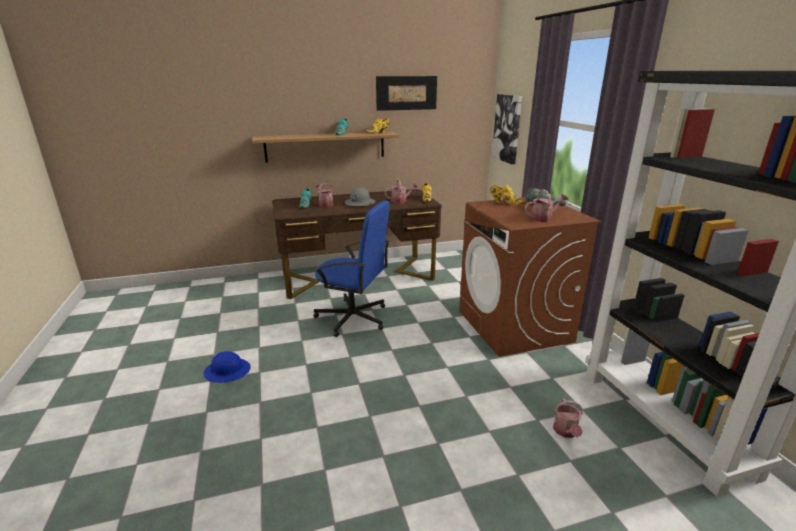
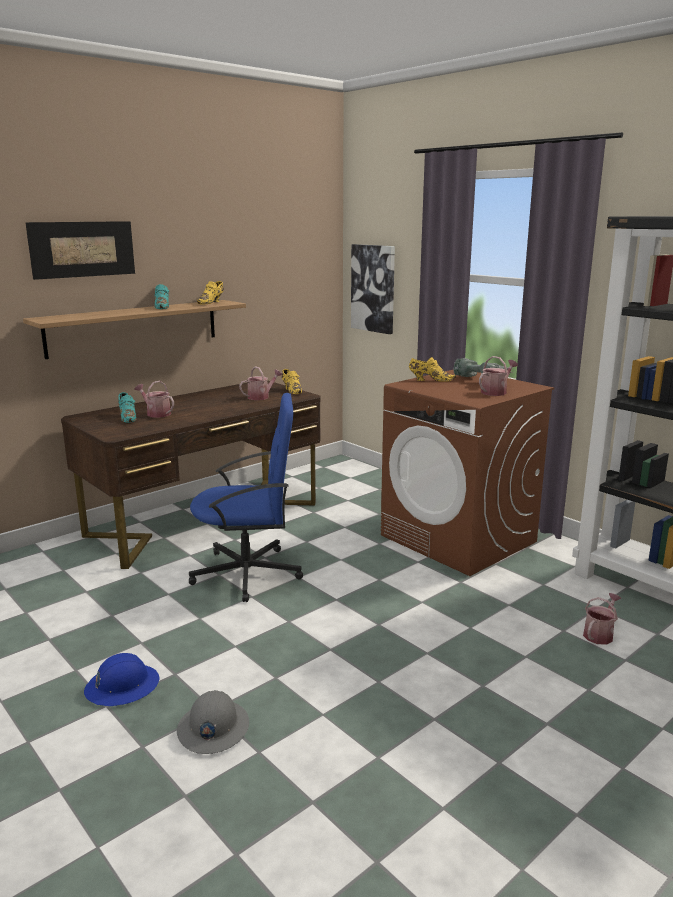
camera: 25 degrees left, 5 degrees down
(359, 203) = (207, 406): grey hard hat -> grey hard hat (213, 728)
(406, 93) = (239, 245): picture -> picture (82, 249)
(566, 432) = (599, 634): watering can -> watering can turned 120 degrees counterclockwise

